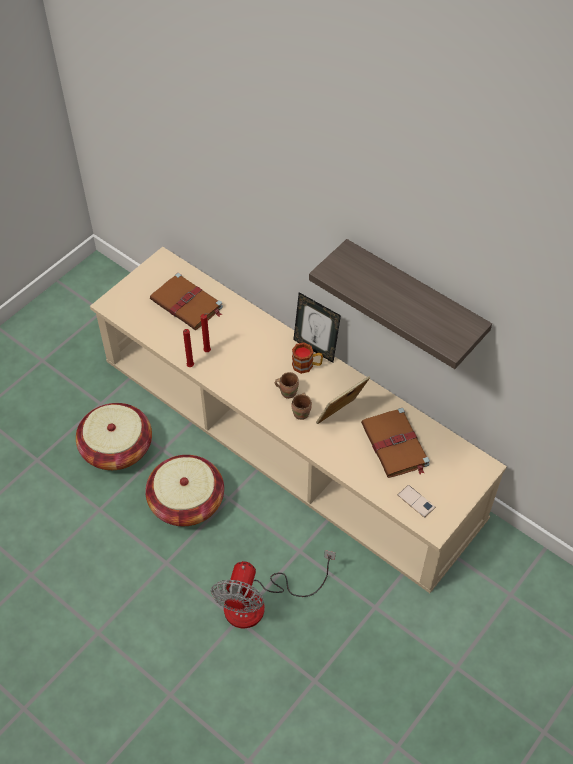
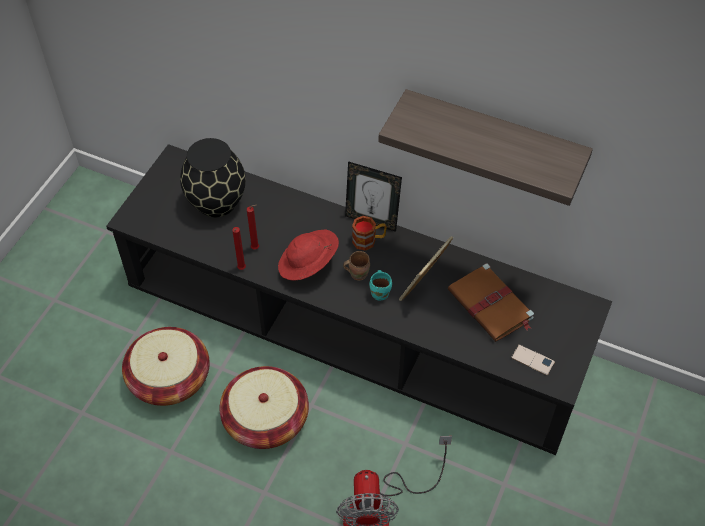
camera: 15 degrees left, 0 degrees up
(187, 304) = (216, 201): brown book -> black vase
(247, 375) = (308, 265): none -> red hat
(287, 436) = (353, 322): beige tv stand -> black tv stand
(302, 413) = (381, 292): brown mug -> turquoise mug

